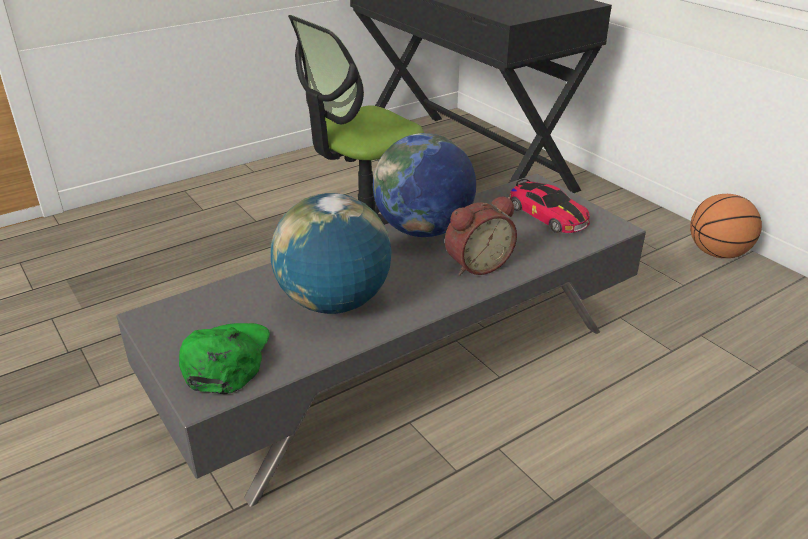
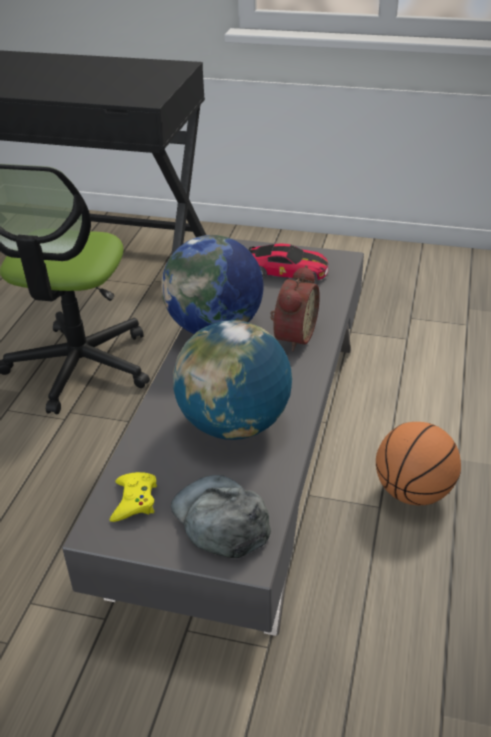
camera: 40 degrees left, 5 degrees up
(195, 313) = (134, 500): none -> yellow game controller
(226, 359) = (220, 519): green cap -> grey cap
(717, 253) = (356, 250): basketball -> basketball (413, 492)

